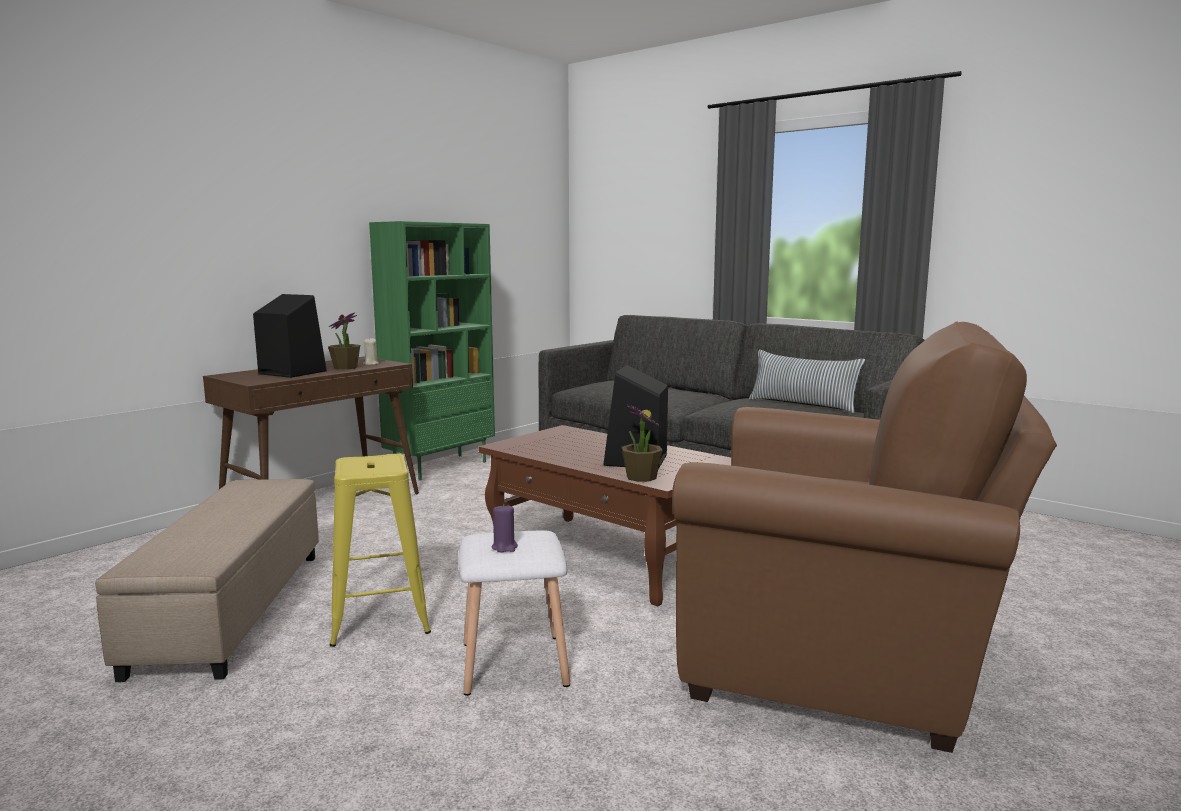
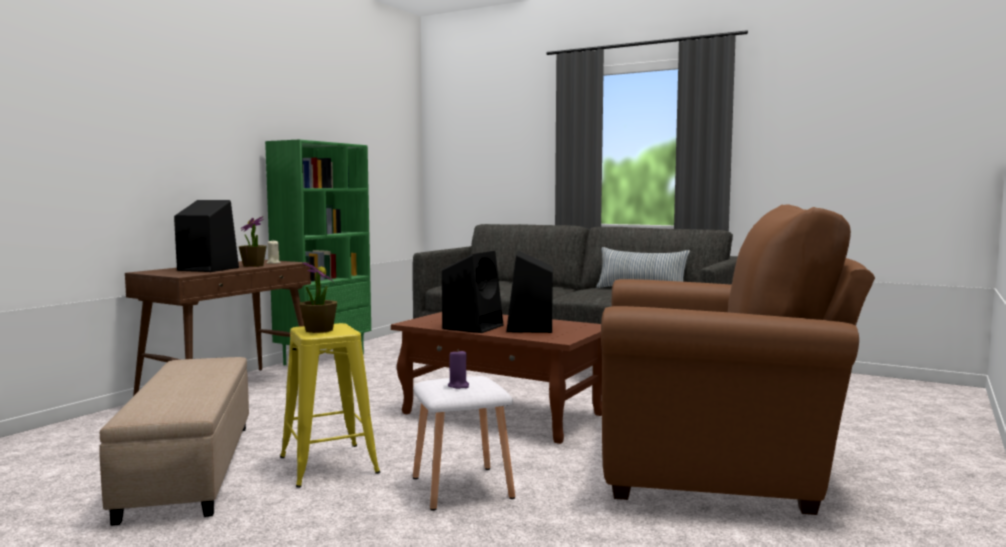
camera: 10 degrees left, 5 degrees down
(570, 455) = (473, 327): none -> black speaker
(641, 477) = (542, 338): potted plant -> potted plant (319, 330)

